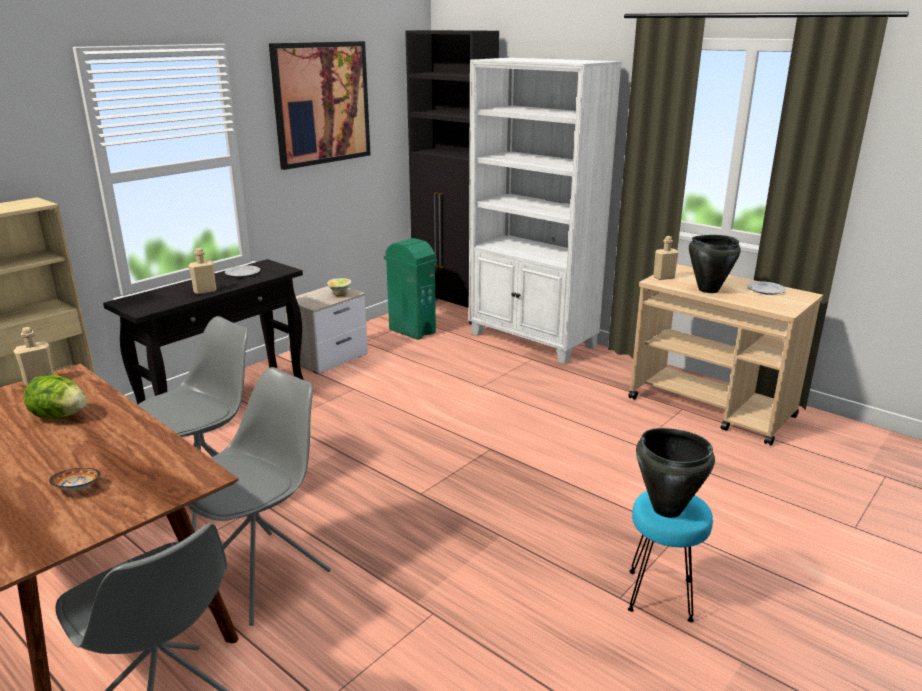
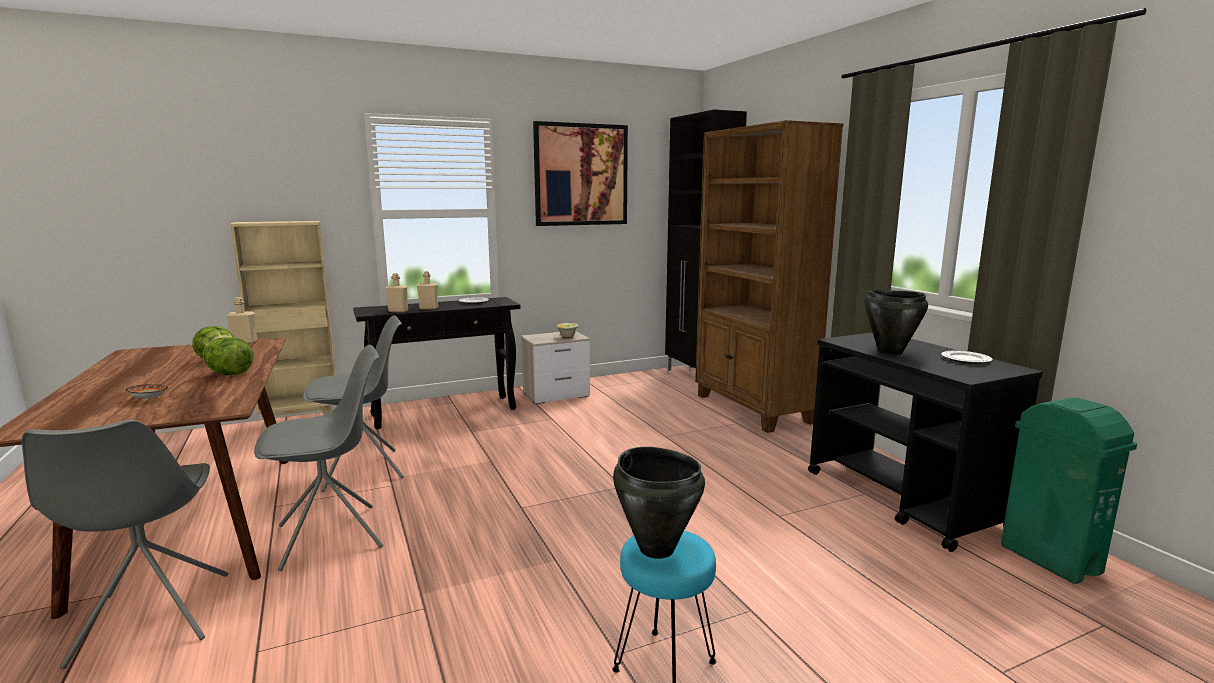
camera: 25 degrees right, 10 degrees down
(112, 432) = (229, 374): none -> lettuce
(412, 331) = (645, 386): green trash can -> green trash can (1049, 559)
(533, 340) = (752, 409): white bookcase -> brown bookcase
(663, 277) = (851, 339): beige bottle -> beige bottle (398, 311)
(712, 408) = (903, 500): beige cart -> black cart

